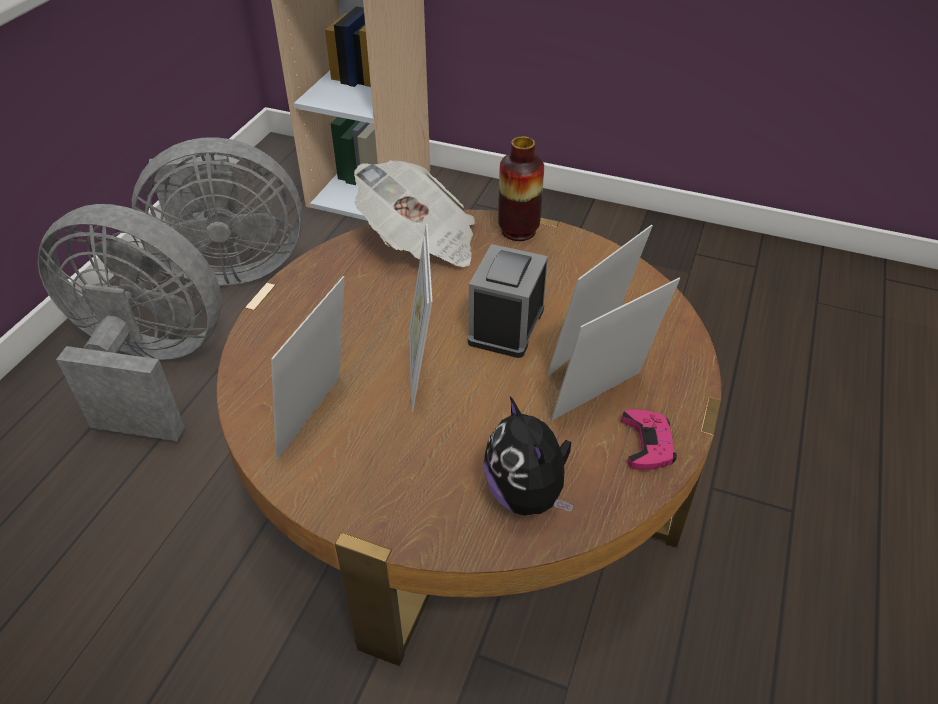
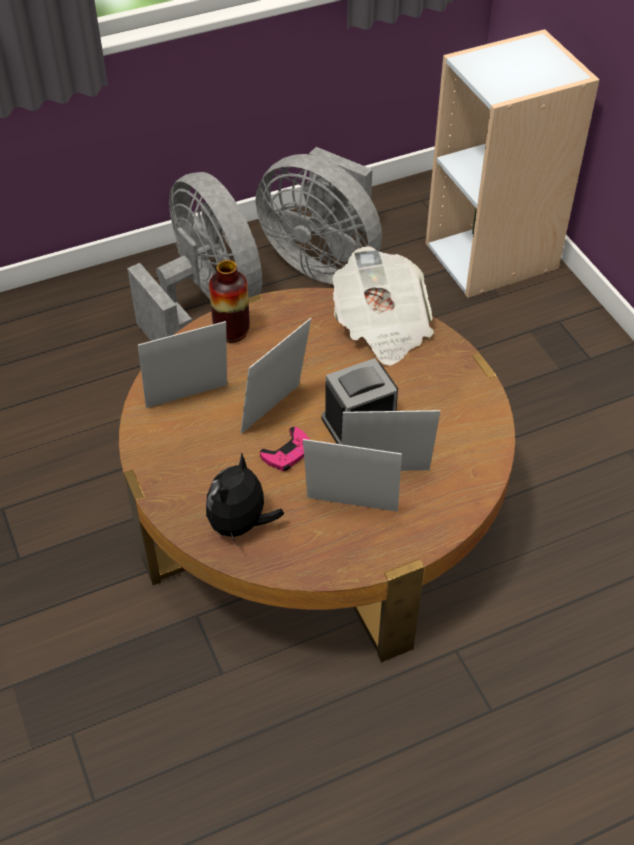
camera: 45 degrees right, 5 degrees up
(518, 231) = (457, 363): vase -> vase (231, 332)
(647, 443) = (342, 553): pink game controller -> pink game controller (288, 453)

